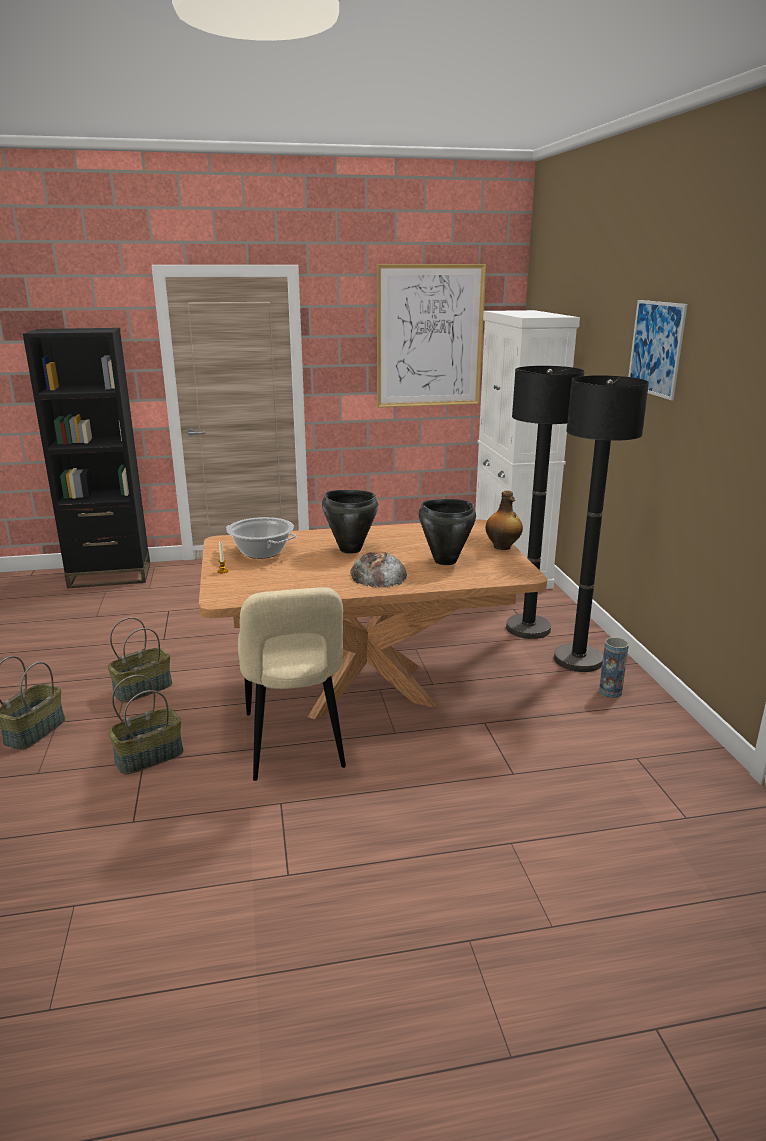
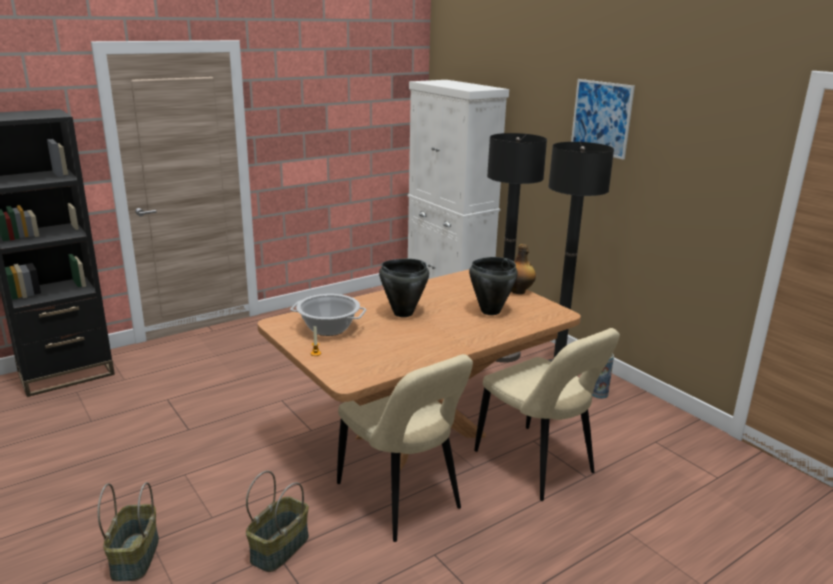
camera: 25 degrees left, 0 degrees up
(143, 688) = (212, 484): basket -> none
(378, 574) = (452, 332): bread -> none
(429, 337) = (355, 104): picture -> none
(467, 748) = (537, 465): none -> beige chair

